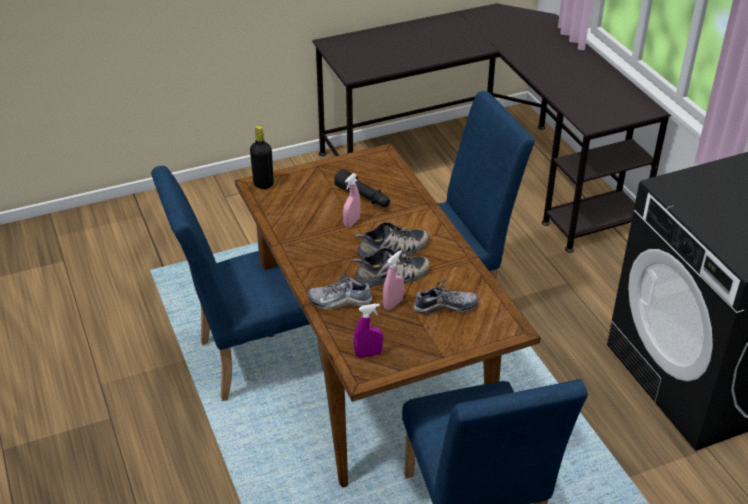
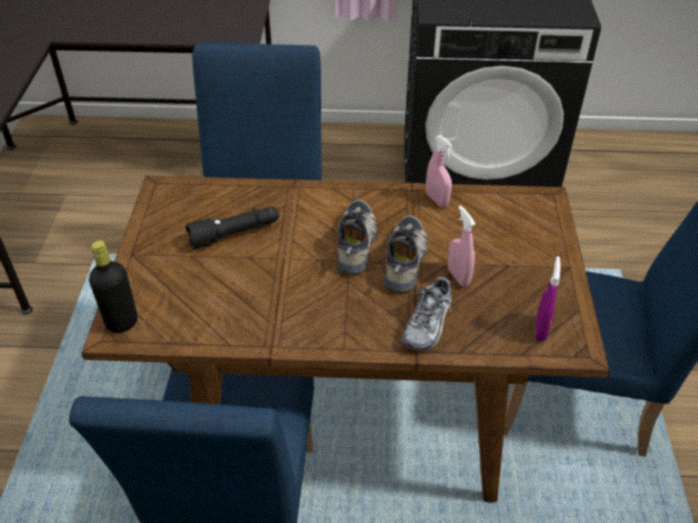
camera: 65 degrees left, 5 degrees up
(352, 222) = (278, 261): pink spray bottle -> pink spray bottle (437, 200)
(445, 306) = (484, 236): shoe -> none

